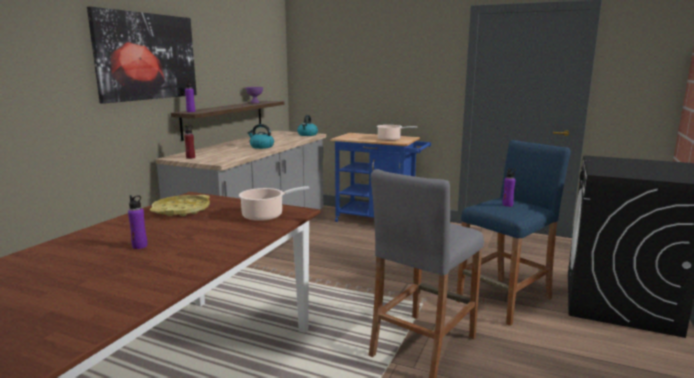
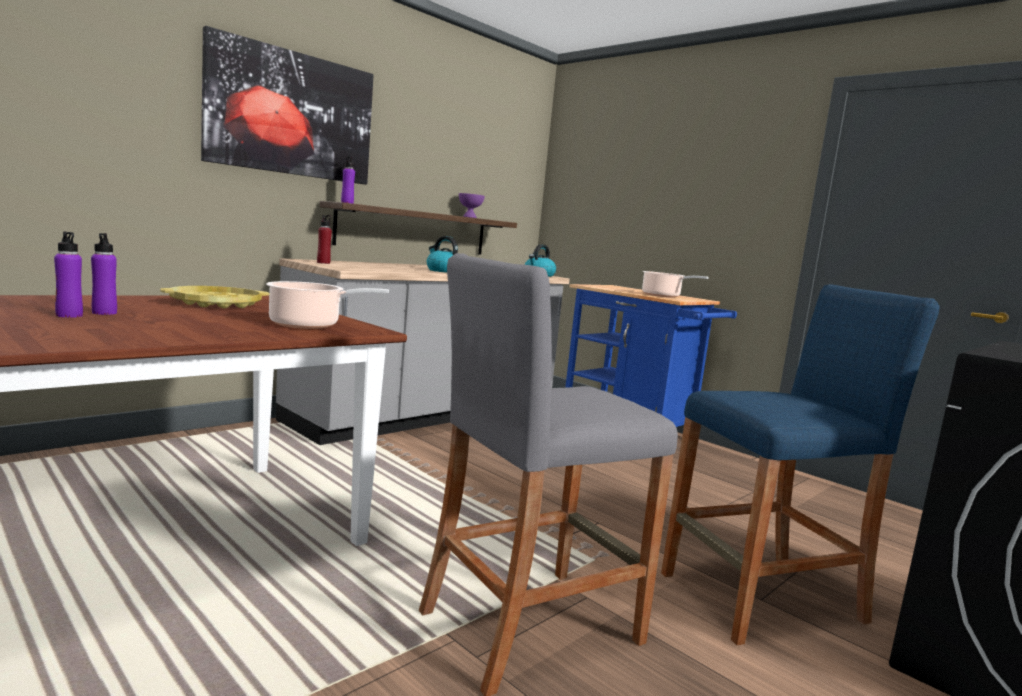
camera: 20 degrees right, 5 degrees down
(507, 205) = (780, 399): purple bottle -> purple bottle (104, 313)

